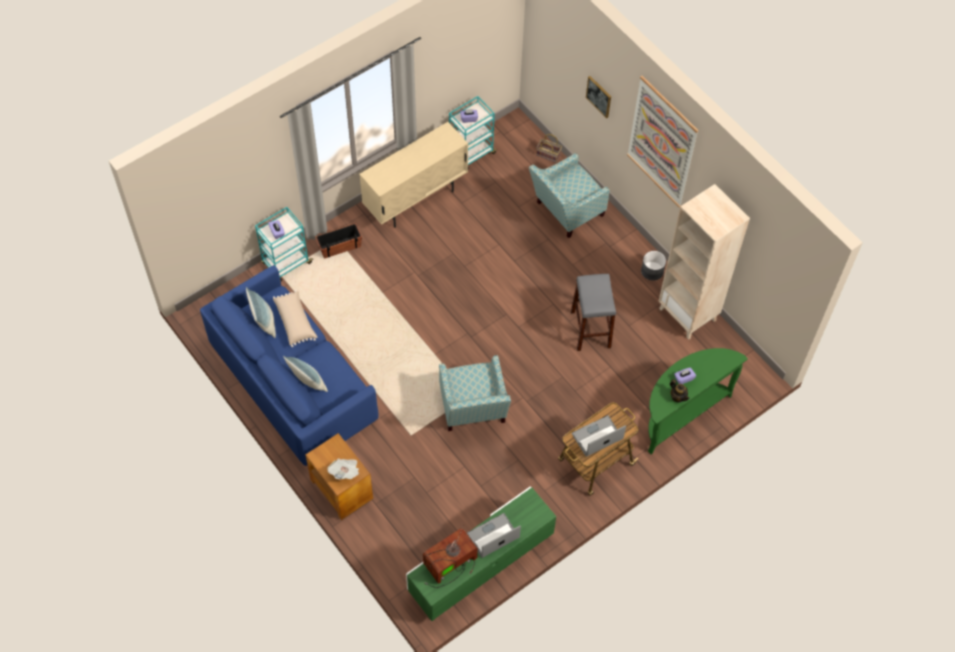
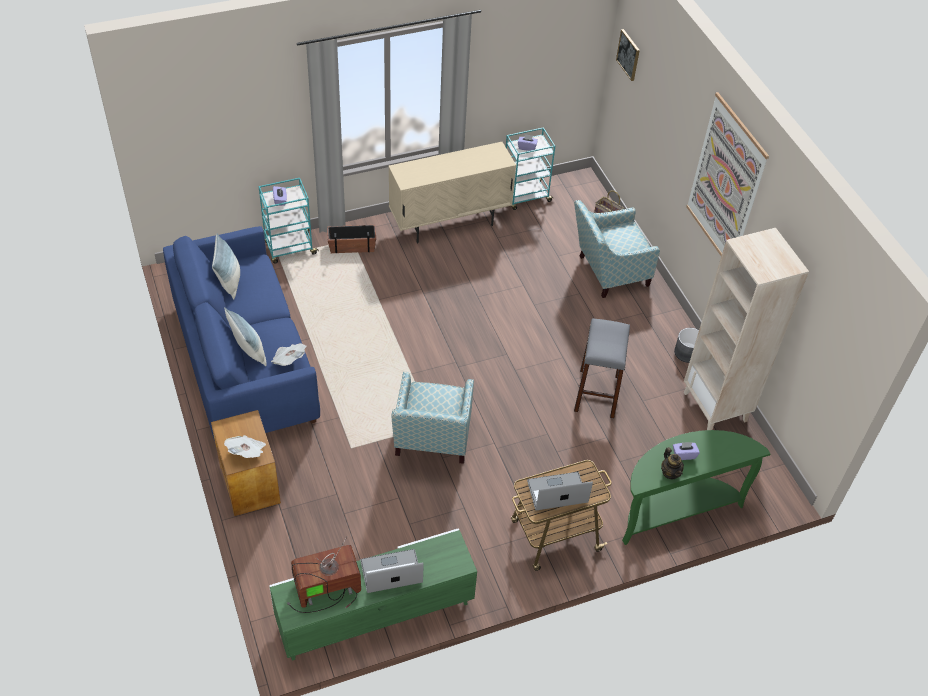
camera: 15 degrees right, 10 degrees down
(295, 322) = (263, 290): beige pillow -> none
(344, 381) = (289, 360): none -> newspaper
(599, 96) = (669, 133): picture -> picture (628, 54)

